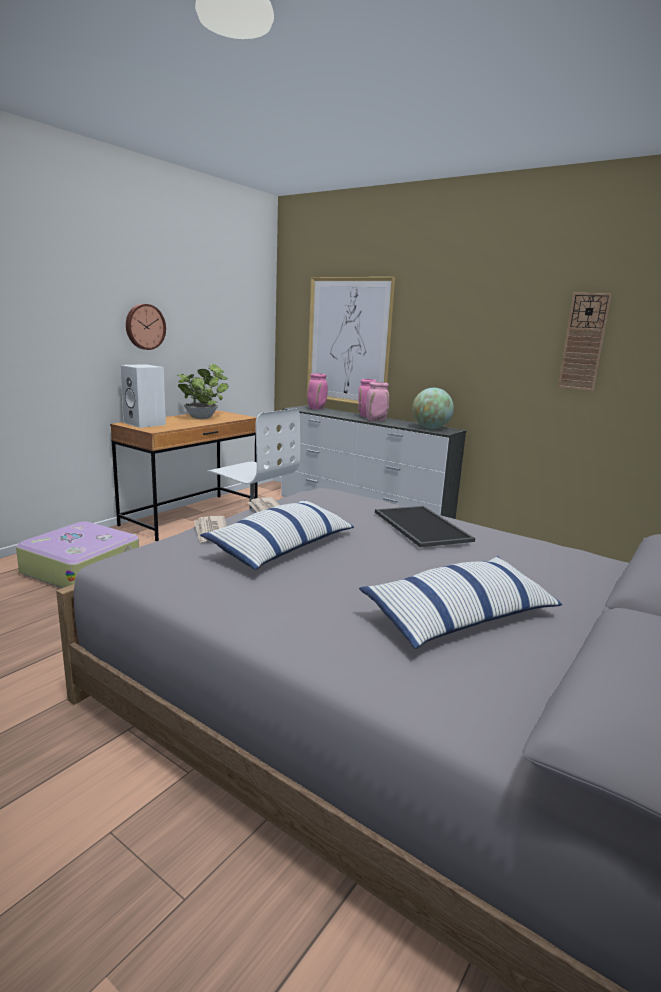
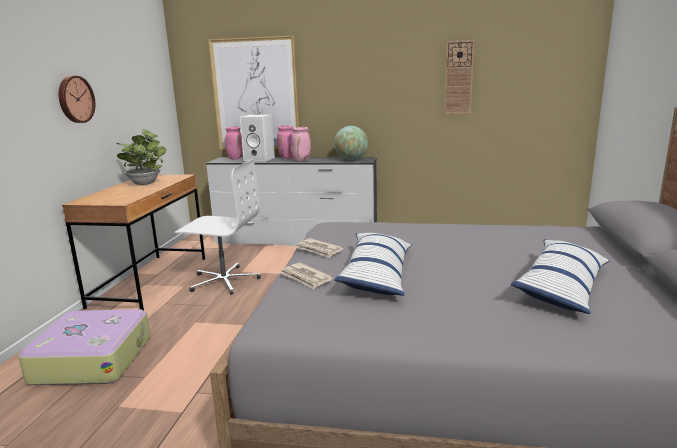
camera: 25 degrees left, 0 degrees up
(145, 424) = (101, 198): white speaker -> white speaker (260, 159)
(419, 526) = (445, 233): tray -> none

